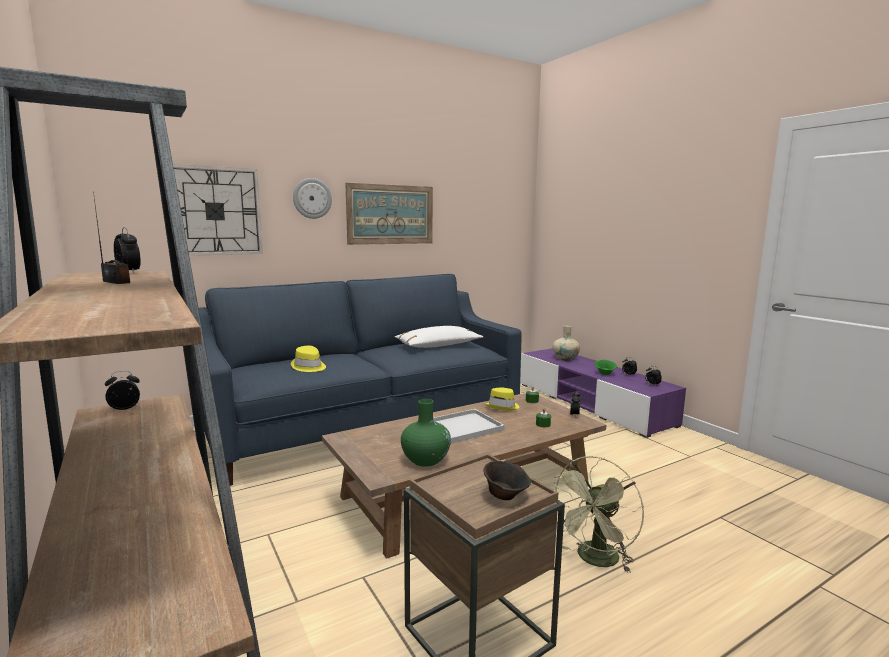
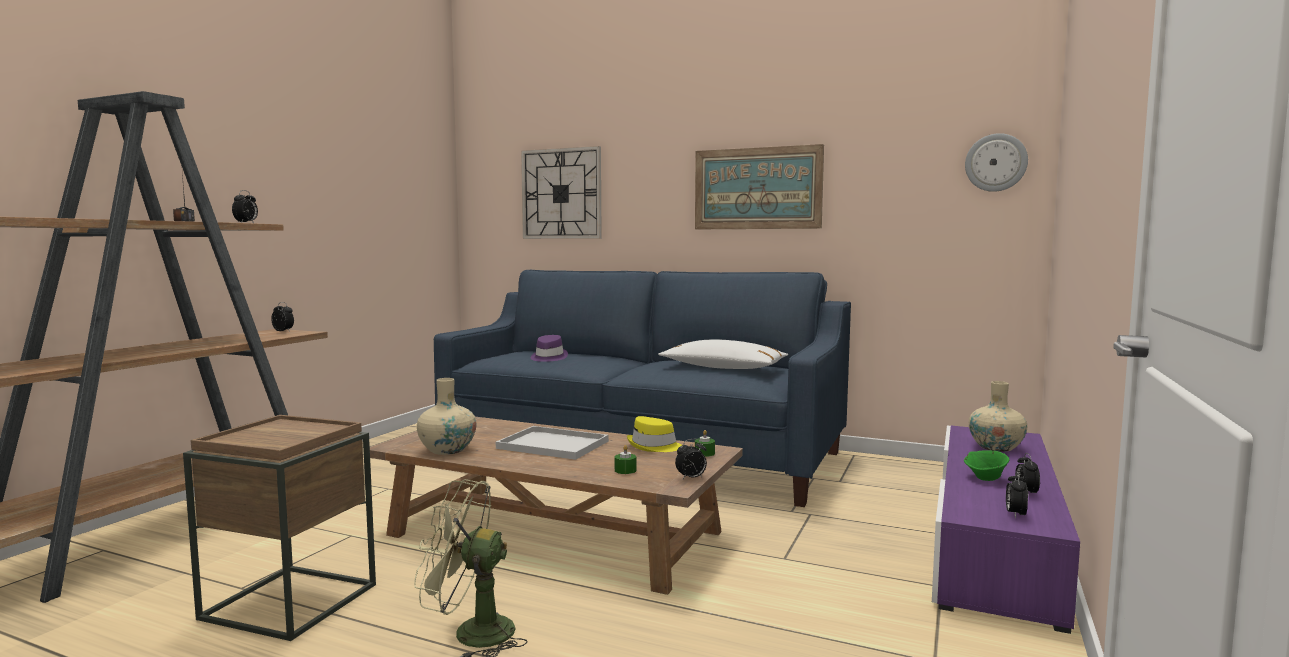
camera: 55 degrees right, 5 degrees down
(308, 367) = (548, 358): yellow hat -> purple hat
(312, 198) = (656, 174): wall clock -> wall clock (995, 162)
(425, 460) = (447, 450): green vase -> beige vase
(505, 495) = (269, 441): brown bowl -> none

